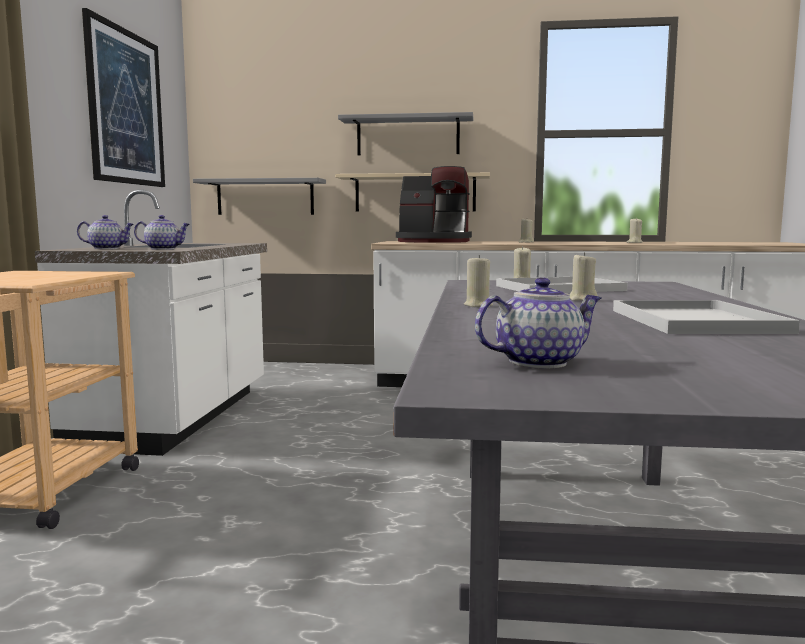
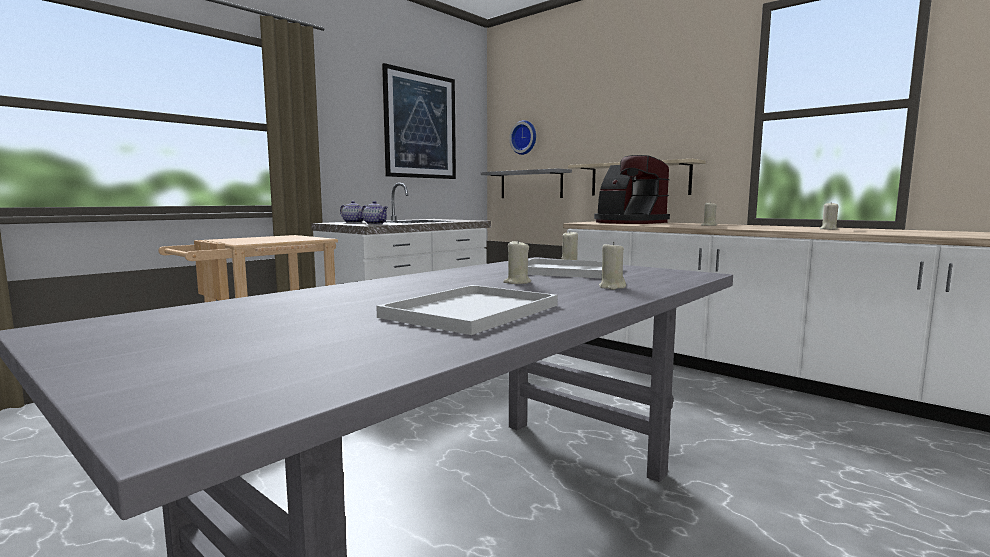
camera: 35 degrees right, 0 degrees up
(252, 136) = (524, 137): none -> wall clock
(408, 136) = (635, 129): grey shelf -> none
(478, 305) = (411, 279): beige candle -> beige candle (612, 287)
(538, 362) = (177, 322): teapot -> none

